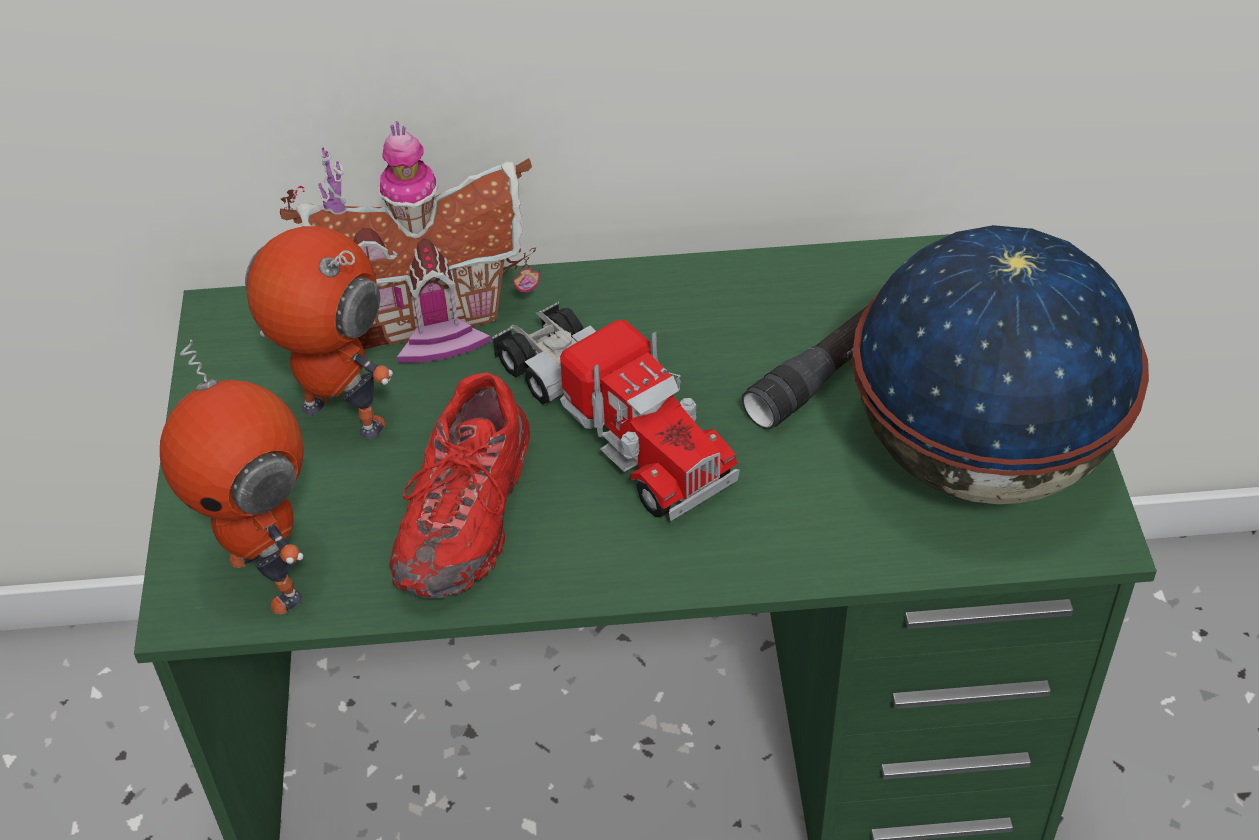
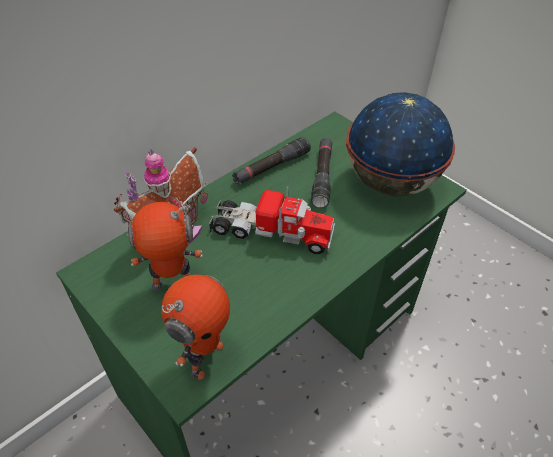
camera: 40 degrees left, 0 degrees up
(271, 575) = (205, 357): toy robot -> toy robot turned 75 degrees counterclockwise
(467, 516) = (256, 291): red shoe -> none
(748, 288) = (271, 167): none -> black flashlight

